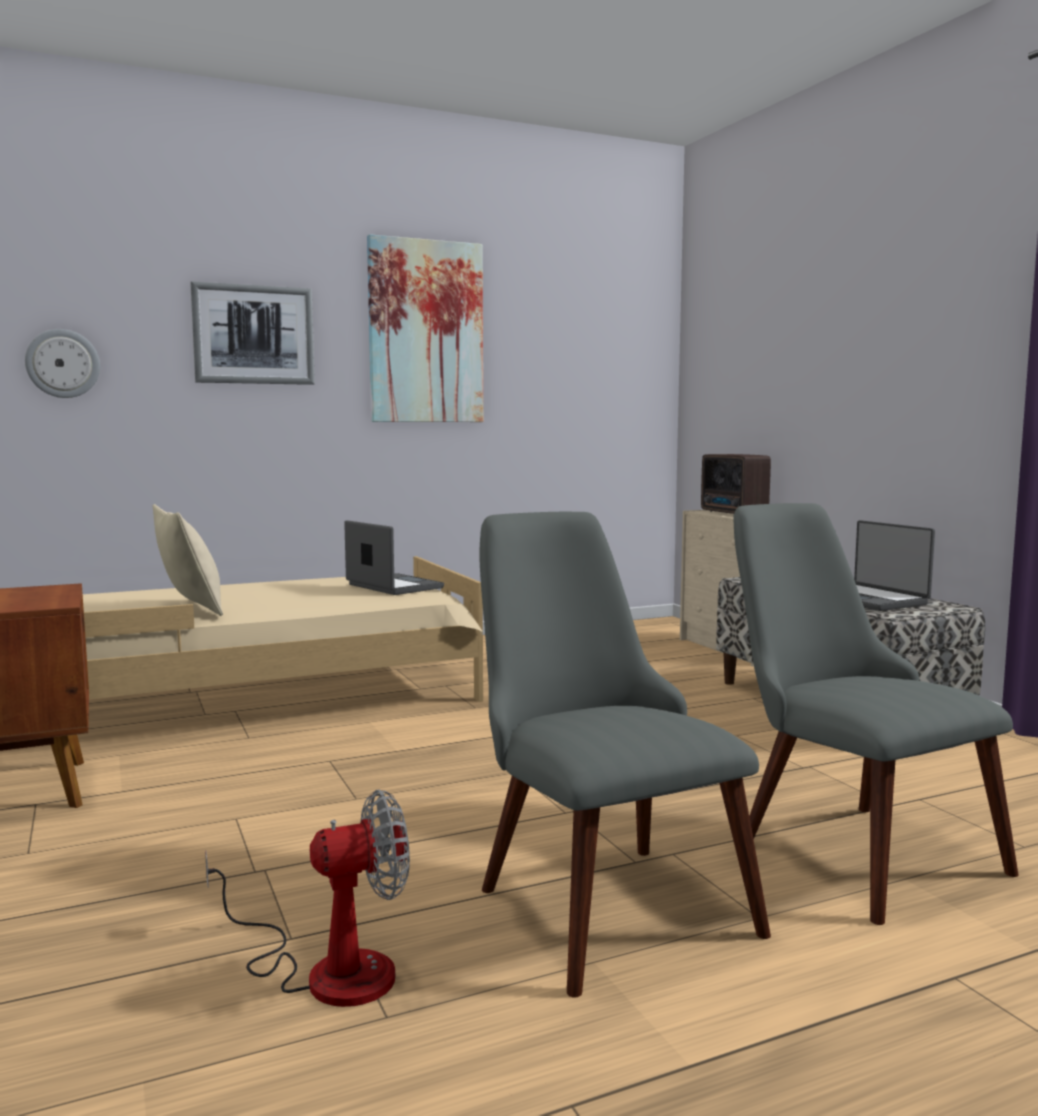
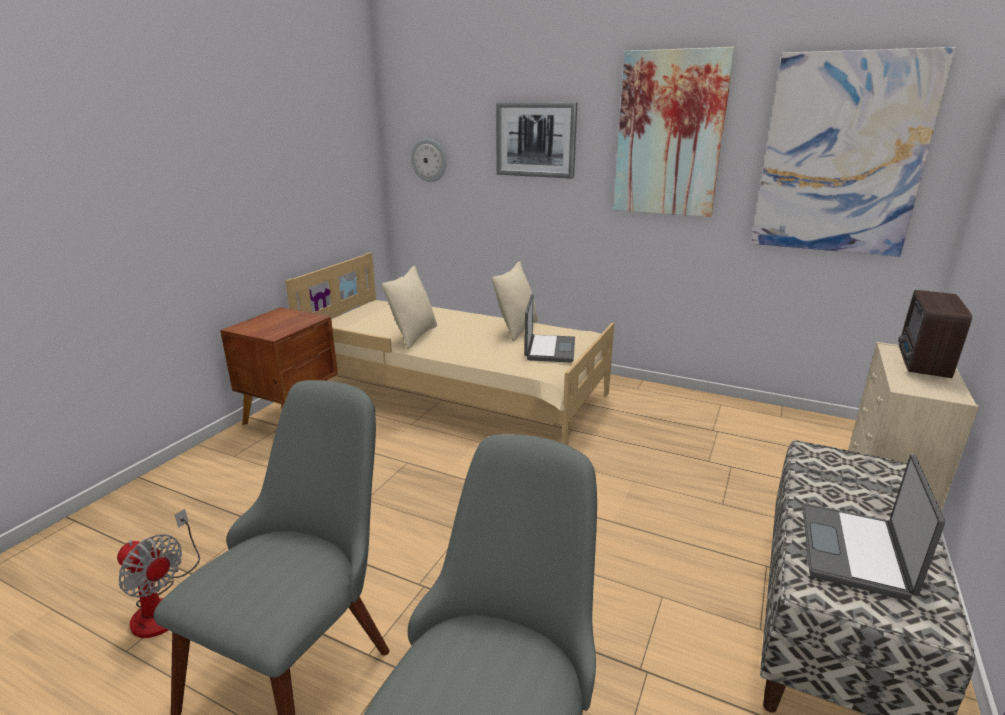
camera: 50 degrees right, 15 degrees up
(309, 583) = (517, 329): none -> beige pillow
(585, 355) = (841, 155): none -> picture

